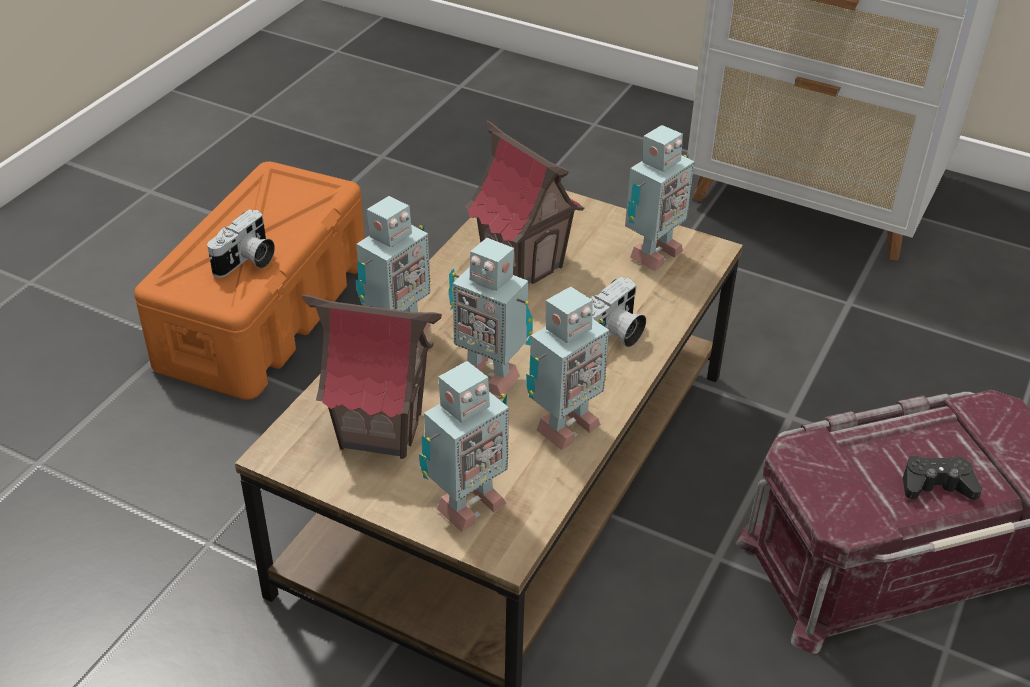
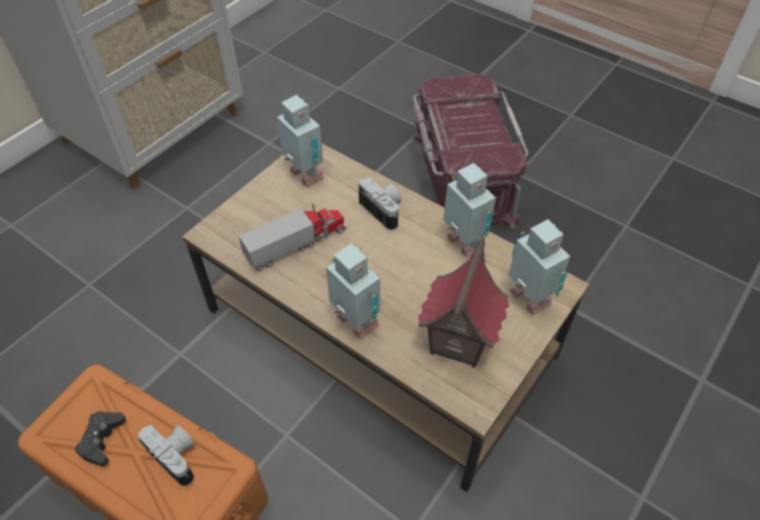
camera: 80 degrees left, 10 degrees up
(489, 374) = (410, 276): toy robot -> none
(523, 264) = (297, 243): toy house -> toy truck
(936, 485) = (482, 123): black game controller -> black game controller (102, 440)

